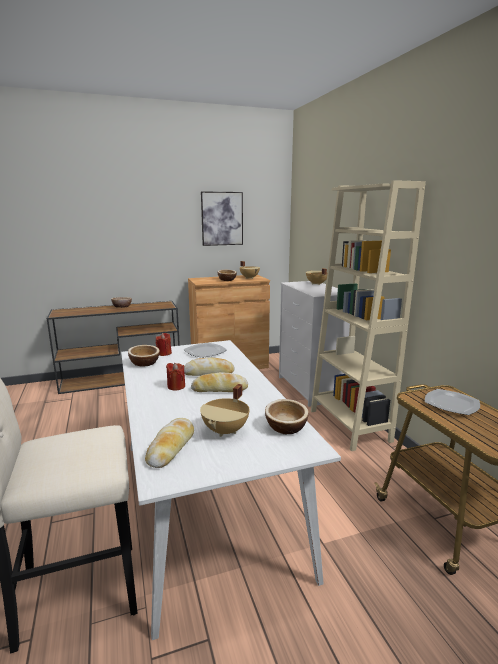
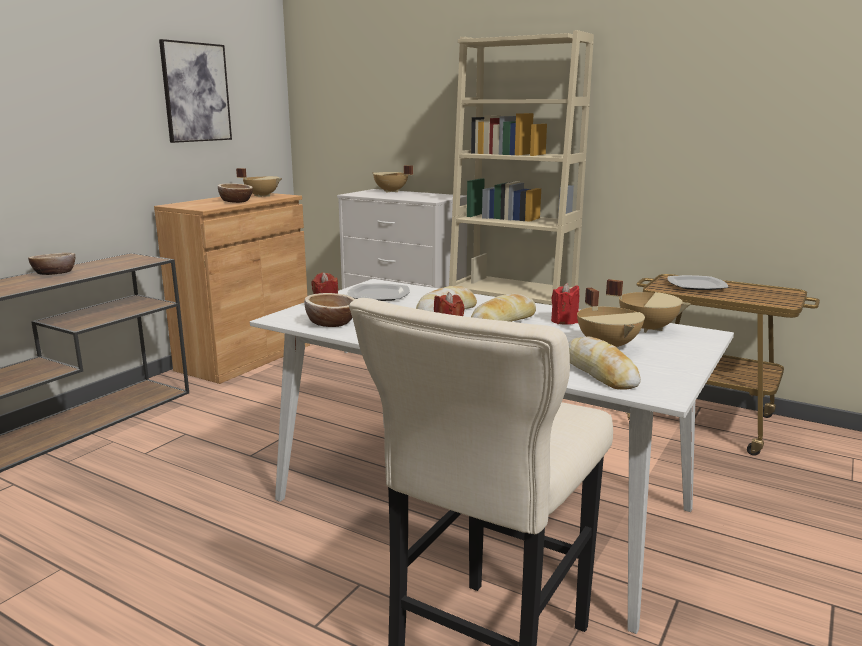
camera: 40 degrees left, 0 degrees up
(250, 402) = (564, 321): none -> red candle
(286, 427) = (647, 328): bowl -> beige cooking pot

